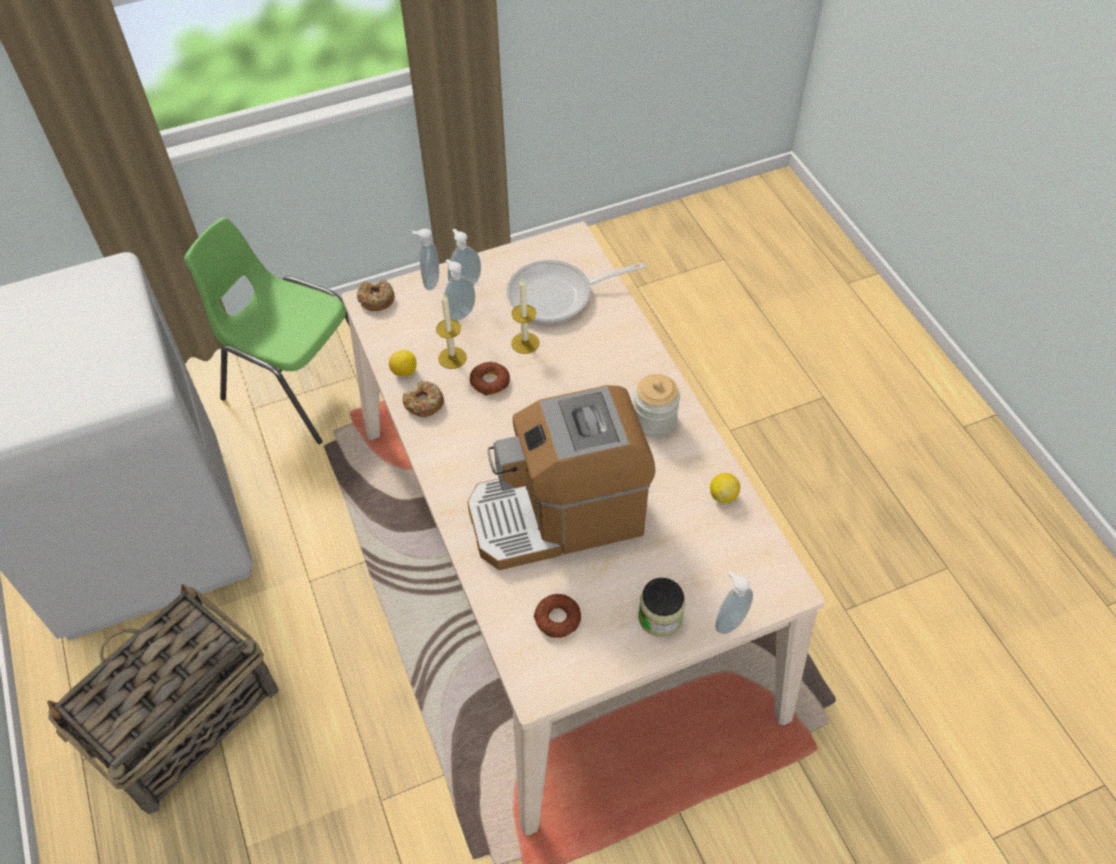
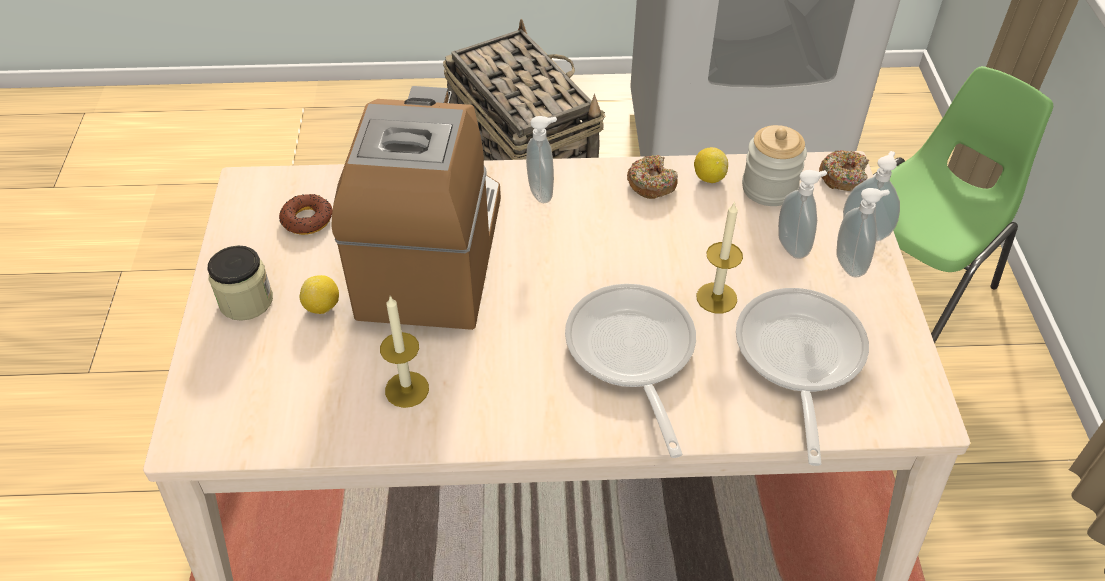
camera: 110 degrees right, 5 degrees down
(452, 358) = (716, 223): candle -> candle (407, 389)
(490, 382) = (661, 247): donut -> none
(594, 373) = (631, 354): none -> frying pan
(654, 420) = (519, 393): jar -> jar (769, 188)
(723, 495) = (359, 424): lemon -> lemon (323, 307)
(729, 621) = (194, 361): soap dispenser -> soap dispenser (542, 192)

